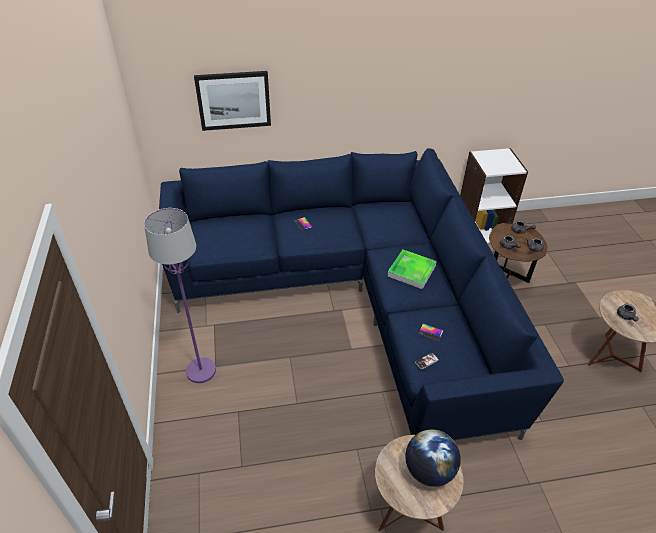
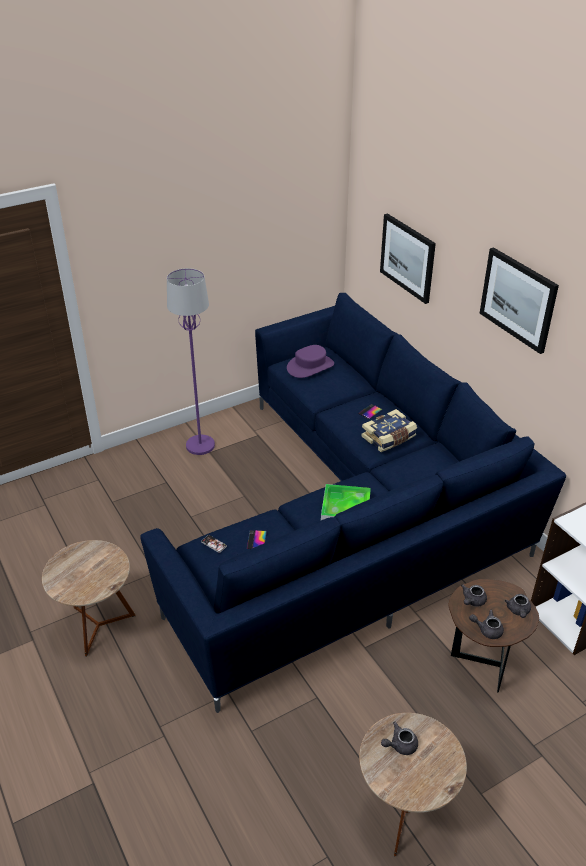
camera: 70 degrees right, 5 degrees down
(218, 237) = (310, 366): none -> purple hat
(341, 225) = (389, 438): none -> book
(370, 68) = (518, 299): none -> picture
(428, 470) = (91, 577): globe -> none

